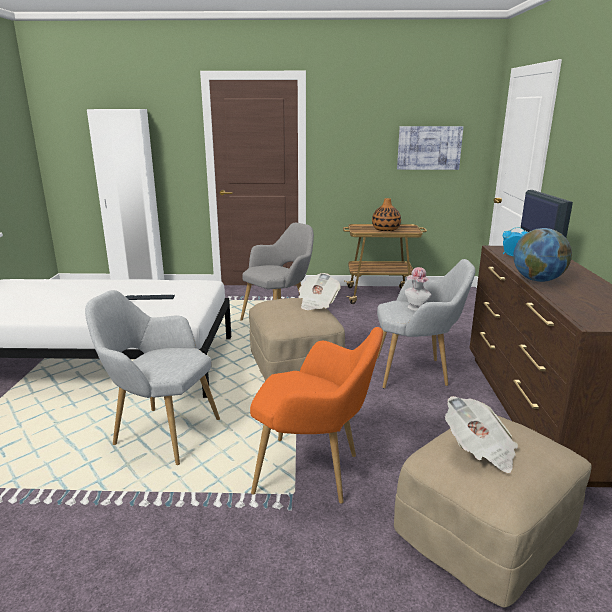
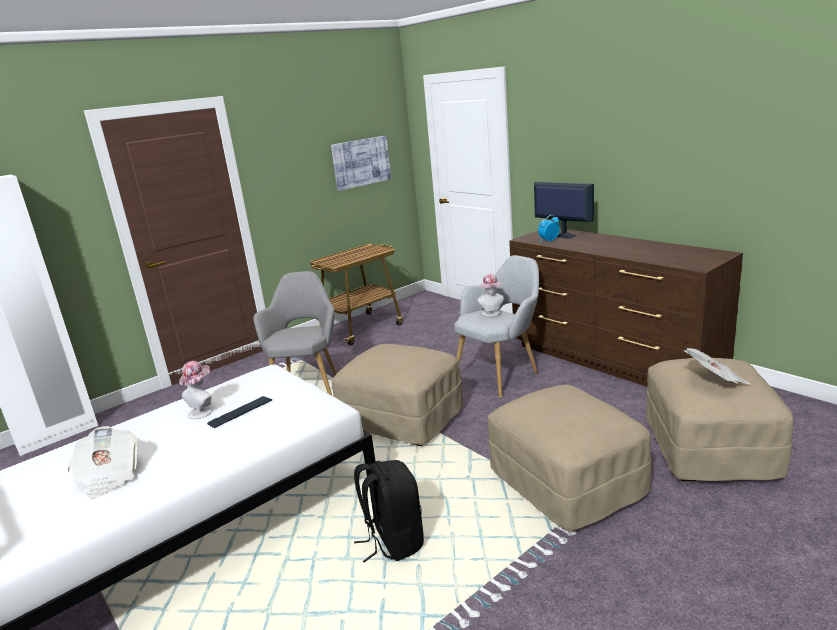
camera: 40 degrees left, 0 degrees up
(139, 289) = (203, 411): none -> hat
(160, 432) = (393, 541): grey armchair -> black backpack
(314, 473) = (567, 484): orange armchair -> beige ottoman
(317, 303) = (408, 343): newspaper -> newspaper (108, 476)
(386, 229) = (356, 256): vase -> none
(537, 280) = (607, 252): globe -> none

